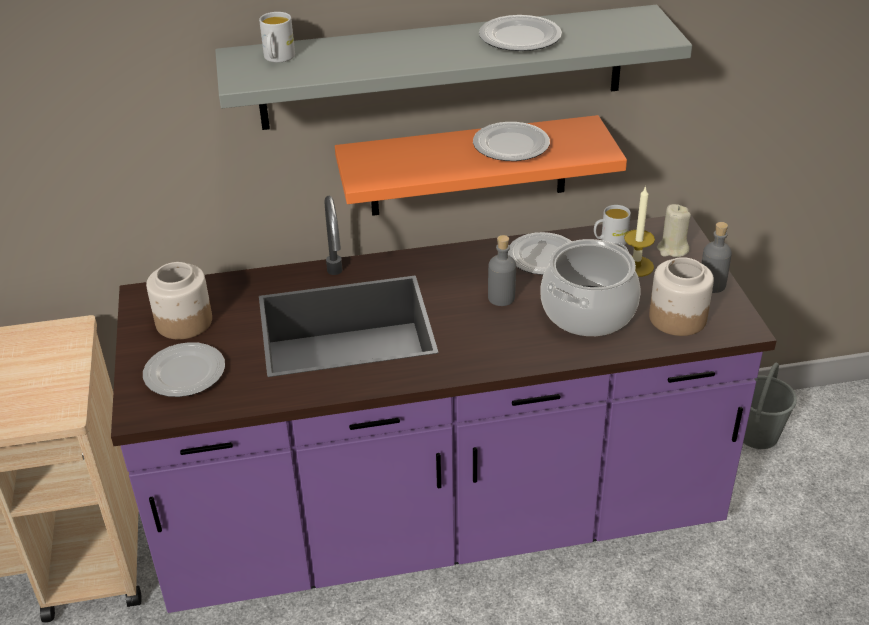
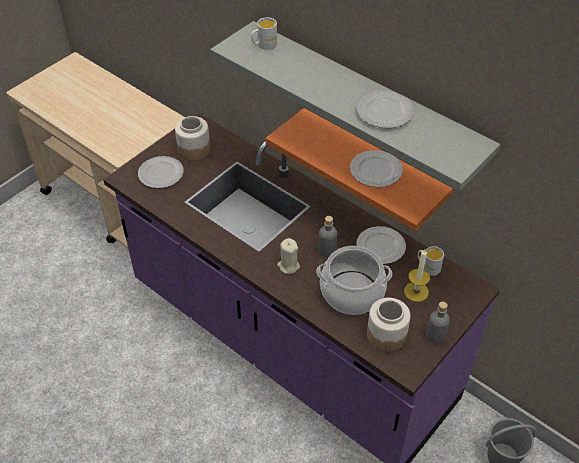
camera: 50 degrees right, 10 degrees up
(672, 249) = (451, 300): beige candle -> beige candle (288, 266)

